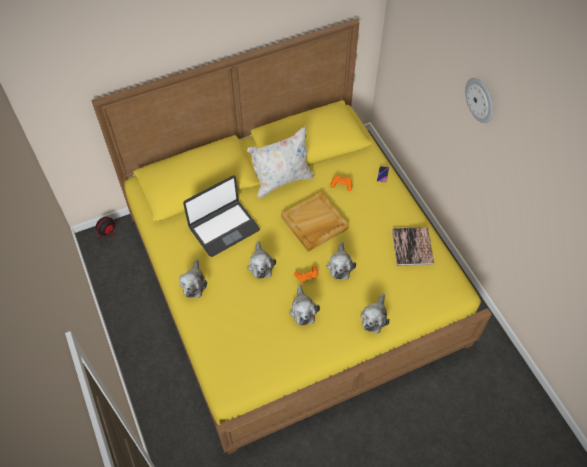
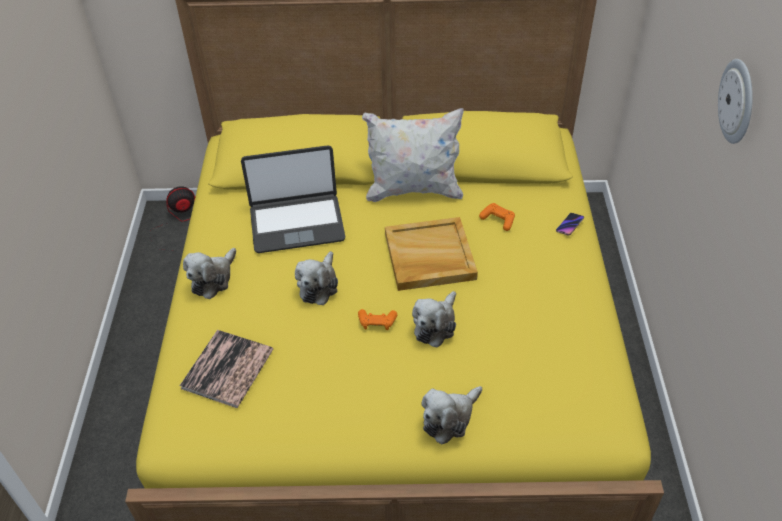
camera: 25 degrees right, 10 degrees down
(303, 310) = (343, 367): plush toy -> none
(412, 247) = (566, 337): book -> book (227, 369)

